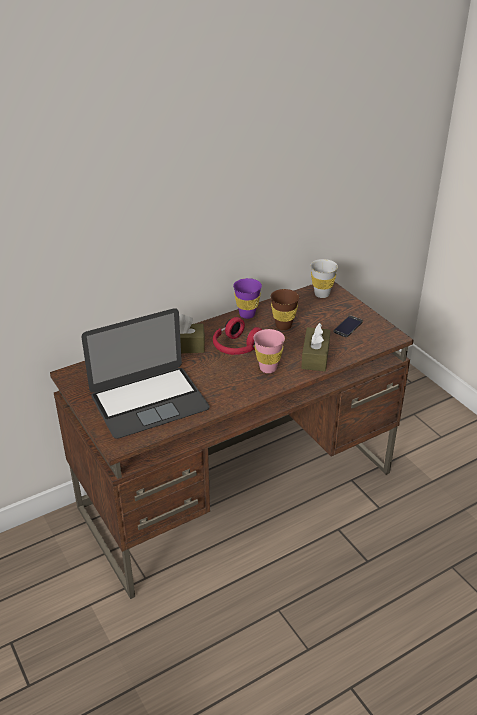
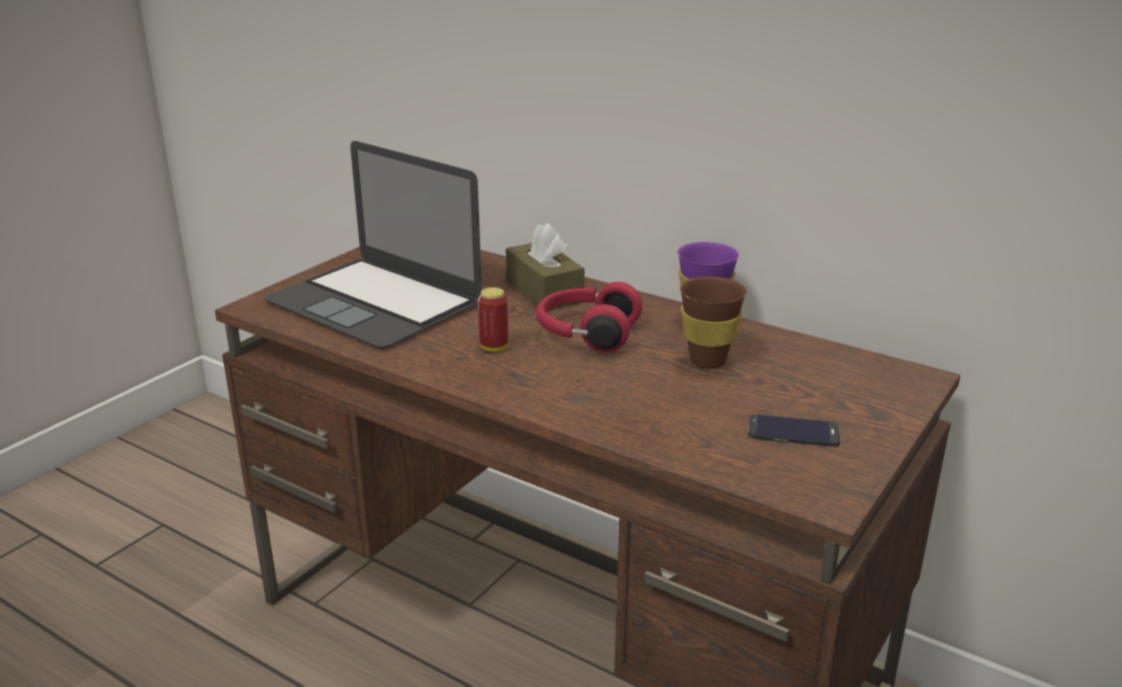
camera: 65 degrees right, 10 degrees down
(230, 376) = (494, 347): none -> can
(268, 368) = (549, 376): pink cup -> none
(315, 356) = (636, 416): brown tissue box -> none
(322, 294) = (879, 377): white cup -> none

